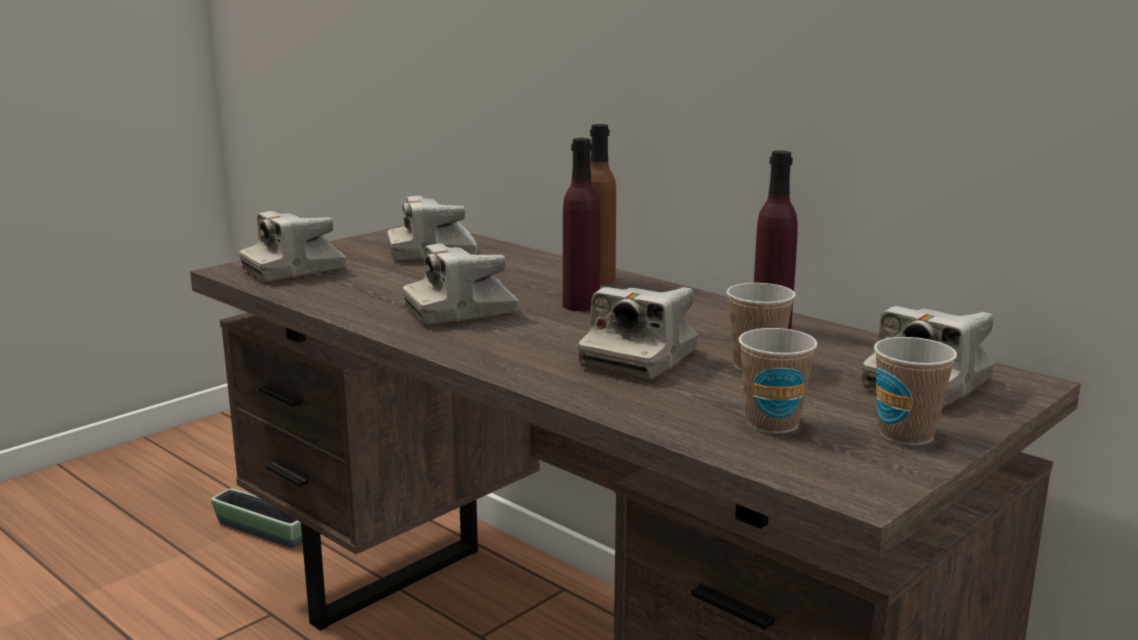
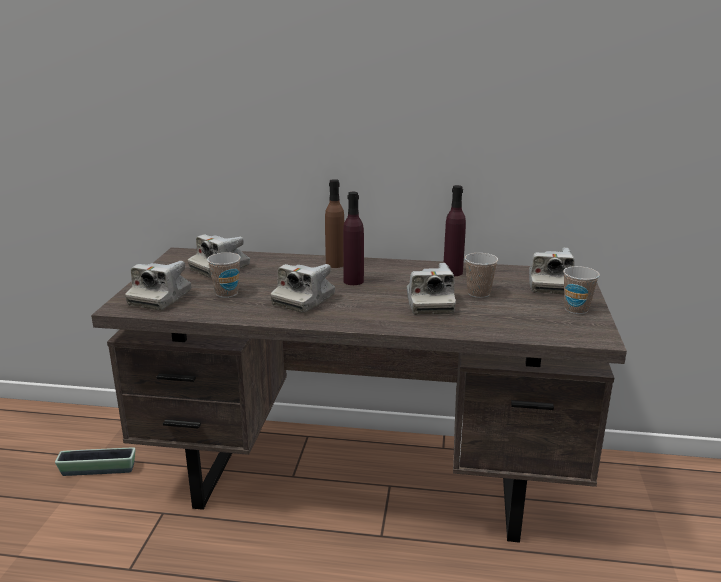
camera: 35 degrees left, 5 degrees up
(772, 423) = (527, 319): cup -> cup (226, 293)

